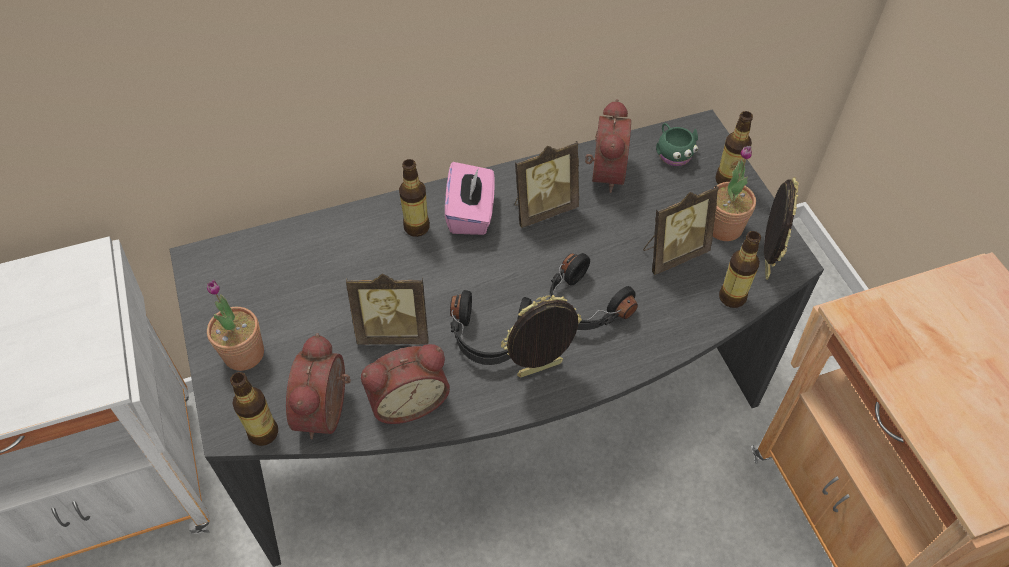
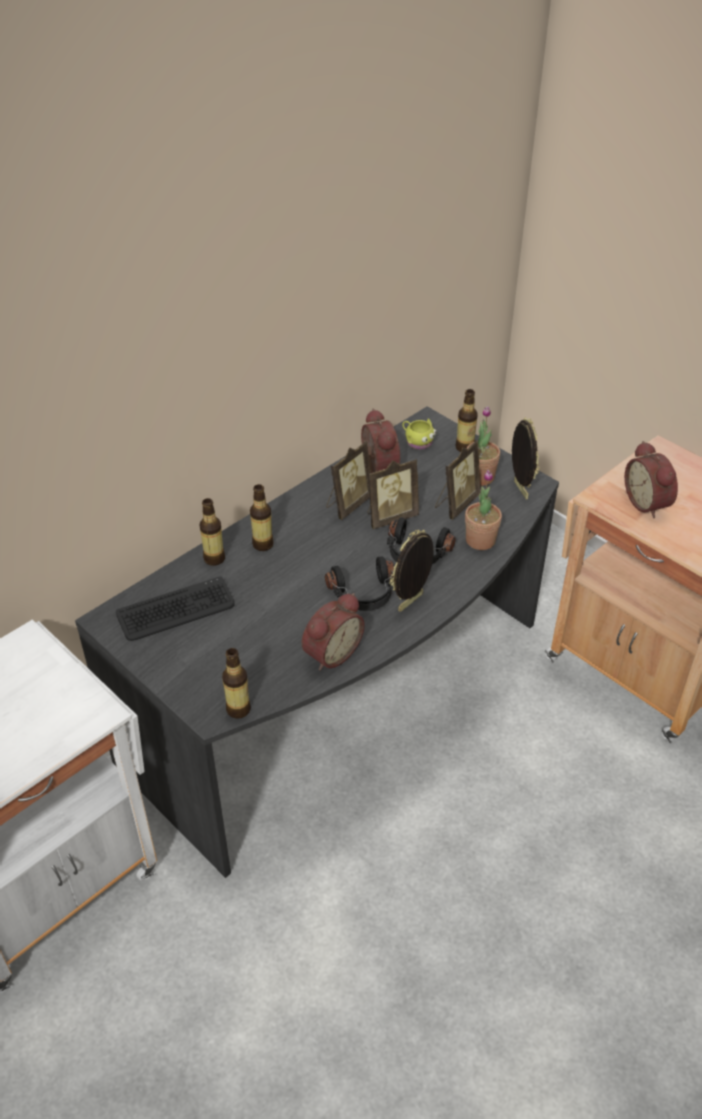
camera: 25 degrees left, 10 degrees down
(244, 354) = (187, 667): potted plant -> potted plant (480, 540)
(275, 277) = (176, 610): none -> keyboard
(328, 411) = (277, 679): alarm clock -> alarm clock (648, 502)
(394, 331) = (291, 615): picture frame -> picture frame (390, 516)
(471, 213) = (297, 523): pink tissue box -> none
(673, 153) = (417, 441): green mug -> yellow mug
(732, 297) = (511, 517): bottle -> bottle (214, 558)

